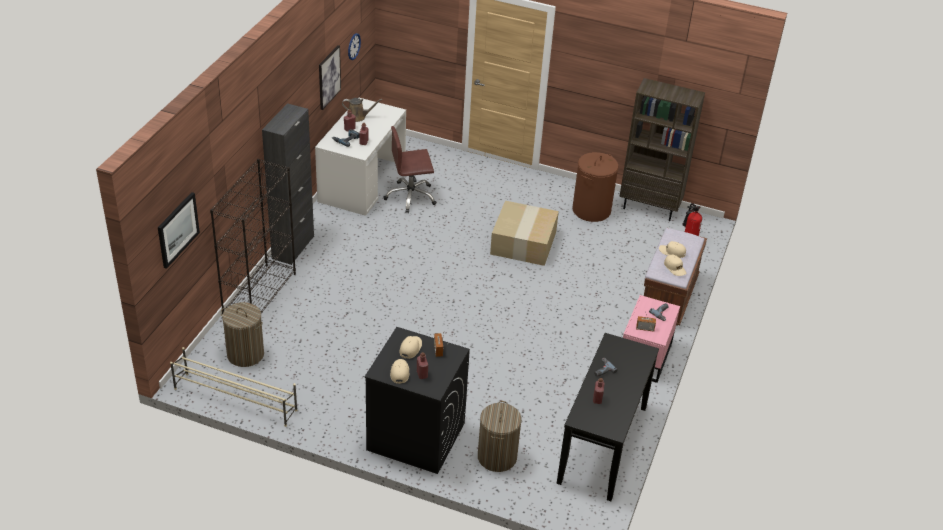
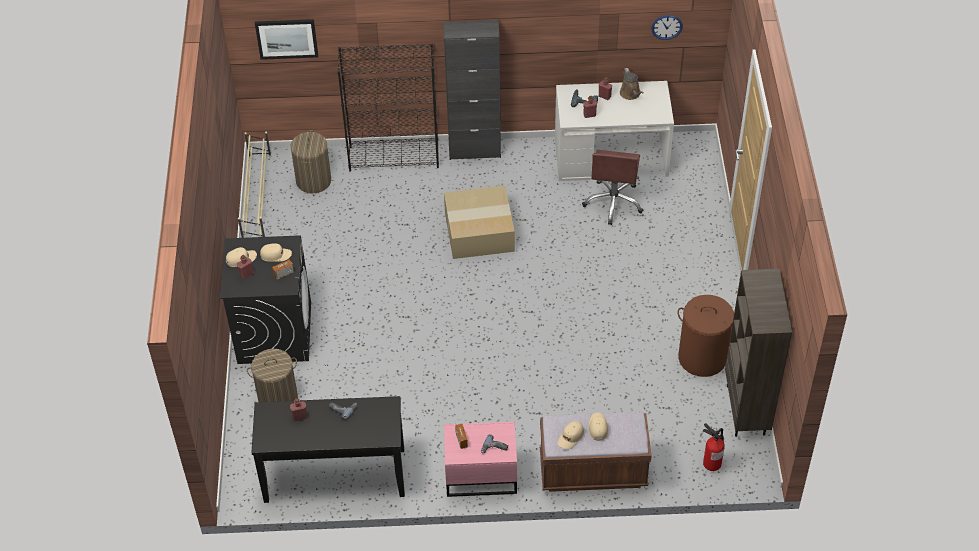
camera: 70 degrees right, 10 degrees up
(329, 77) = (601, 33): picture -> none
(410, 197) = (613, 202): brown office chair -> brown office chair turned 135 degrees counterclockwise
(524, 244) = (600, 318): cardboard box -> cardboard box (478, 233)

